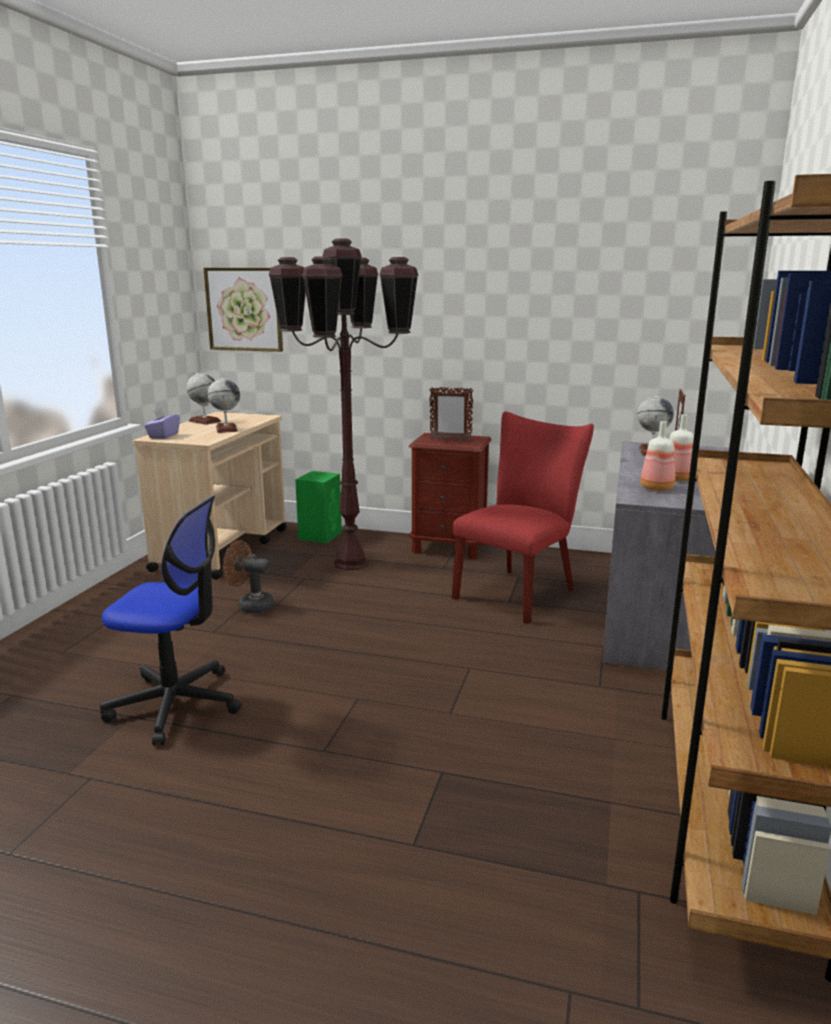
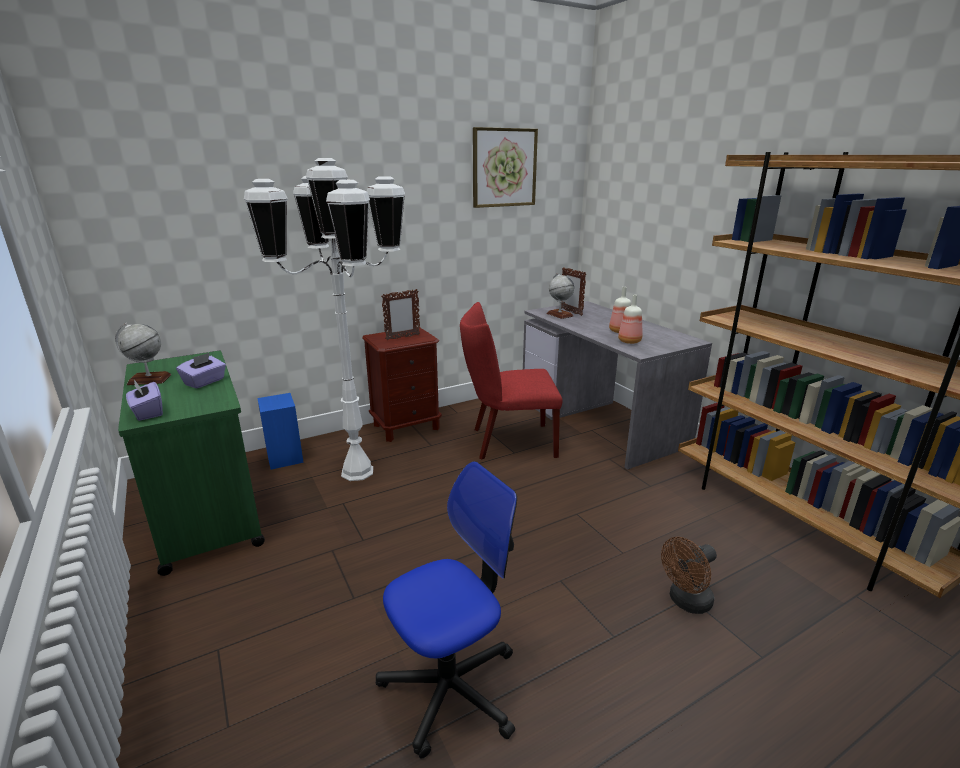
camera: 45 degrees left, 5 degrees up
(223, 549) = (207, 511): beige cart -> green cart
(226, 429) = (205, 382): globe -> purple tissue box
(244, 309) = (135, 238): picture -> picture (504, 168)
(250, 606) = (342, 554): brown fan -> brown fan (686, 602)
(320, 535) = (284, 457): green speaker -> blue speaker
(351, 563) = (357, 471): brown floor lamp -> white floor lamp
(519, 592) = (508, 442): red chair -> red chair turned 90 degrees counterclockwise

